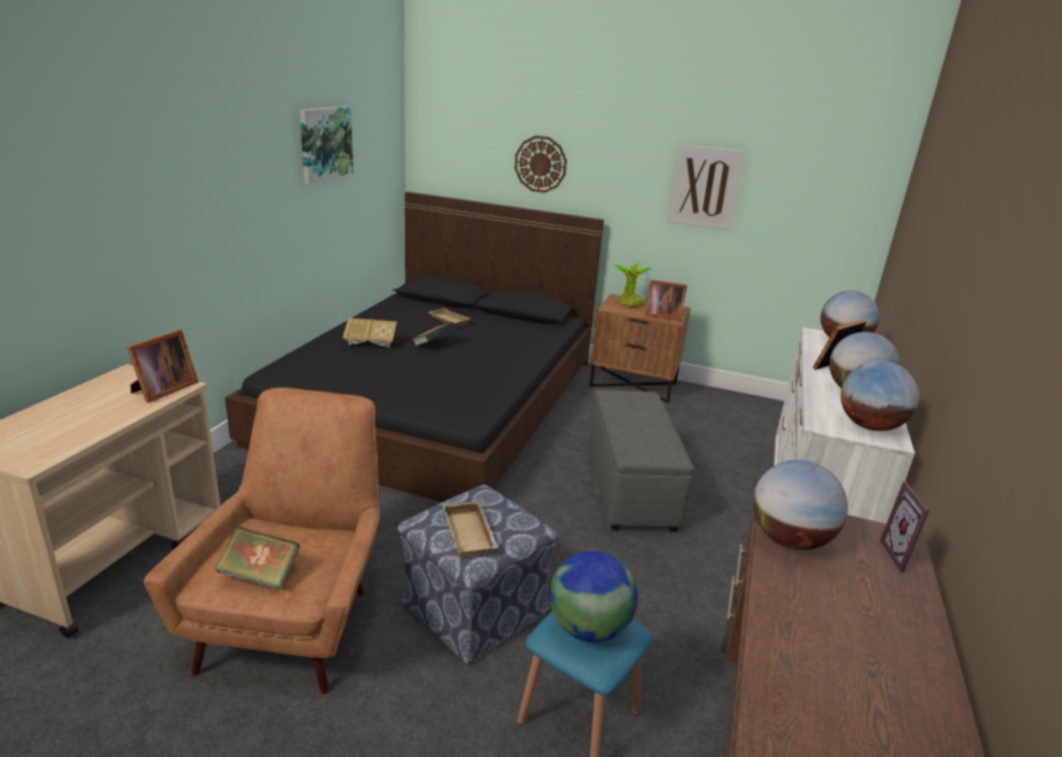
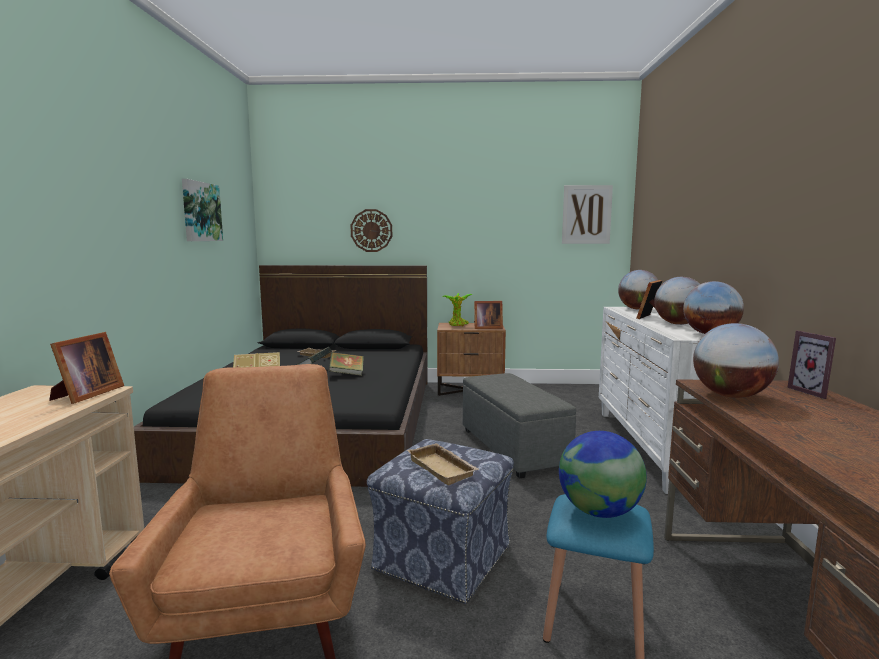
camera: 15 degrees left, 15 degrees down
(260, 575) = (247, 543): book -> book (347, 374)
(704, 187) = (498, 232): picture -> picture (586, 214)

